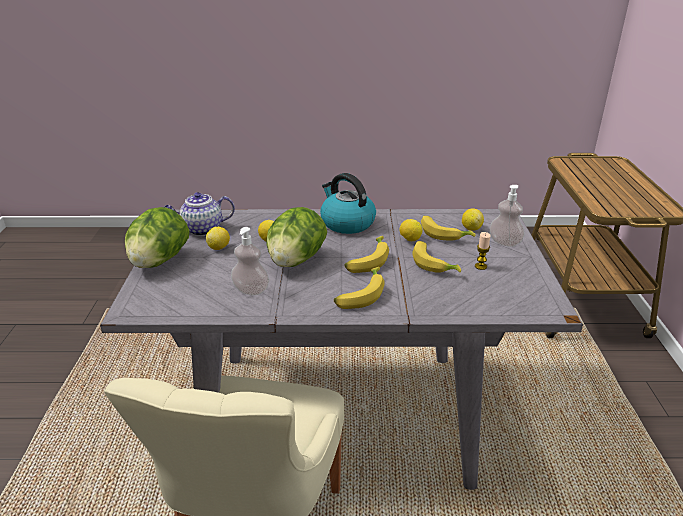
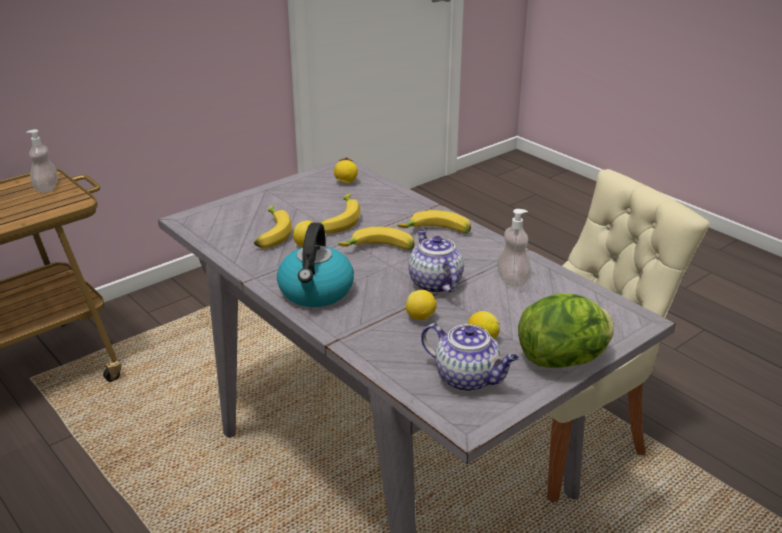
camera: 130 degrees left, 0 degrees up
(296, 261) = (434, 283): lettuce -> teapot
(471, 228) = (240, 226): lemon -> lemon (345, 182)
(480, 266) = (314, 203): candle -> none
(504, 242) = (252, 205): soap dispenser -> soap dispenser (46, 188)

